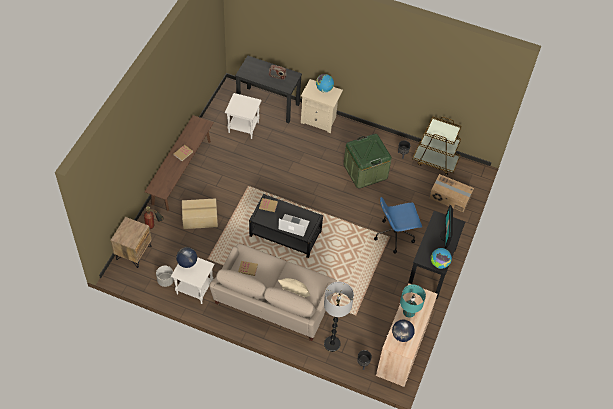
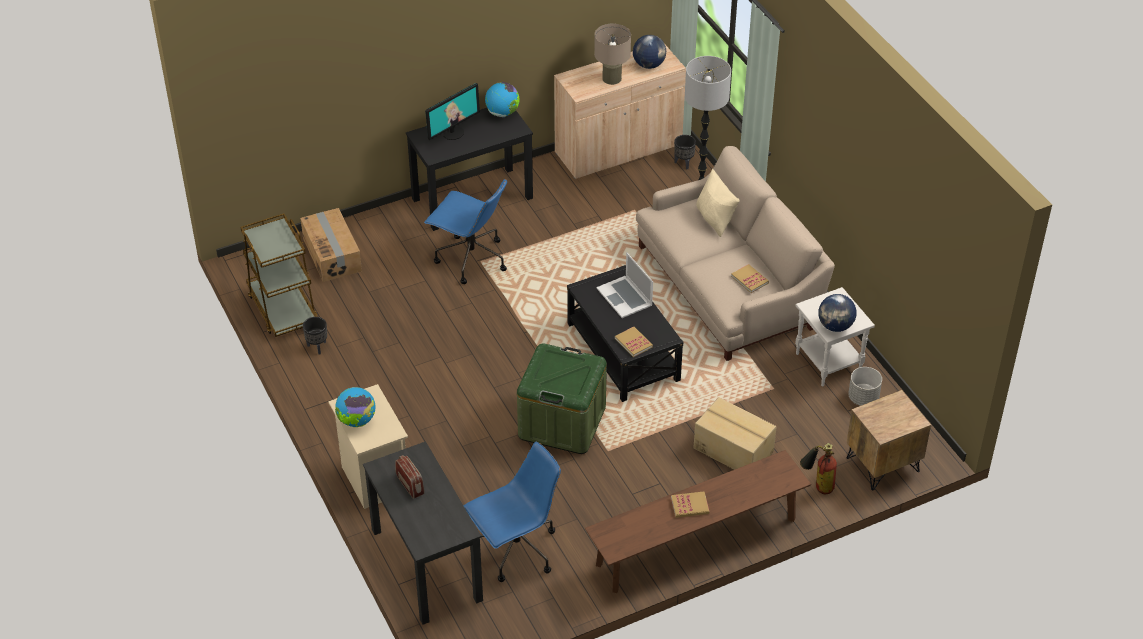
camera: 135 degrees left, 10 degrees down
(243, 128) = (515, 551): white side table -> blue office chair
(365, 171) = (403, 360): green storage box -> green storage box (562, 422)
(409, 312) = (612, 78): turquoise table lamp -> beige table lamp

